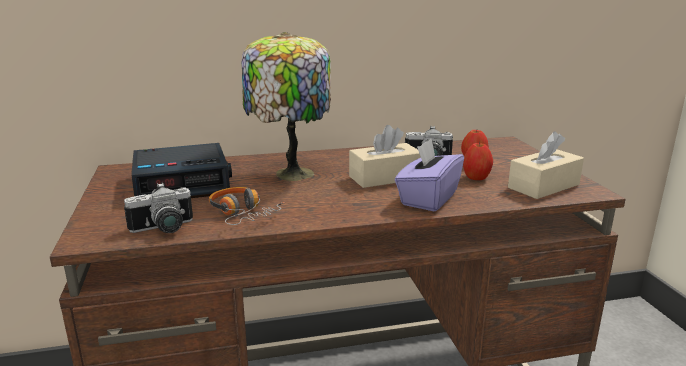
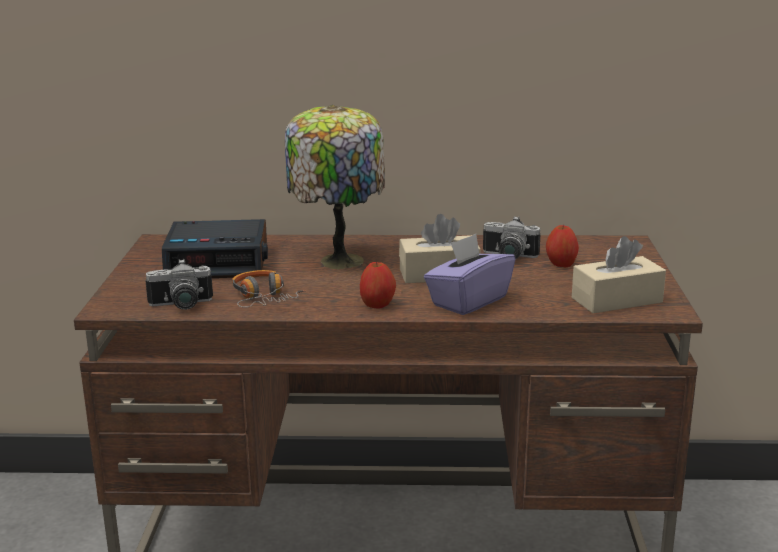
camera: 15 degrees right, 0 degrees up
(476, 177) = (546, 283): apple -> apple (377, 305)

